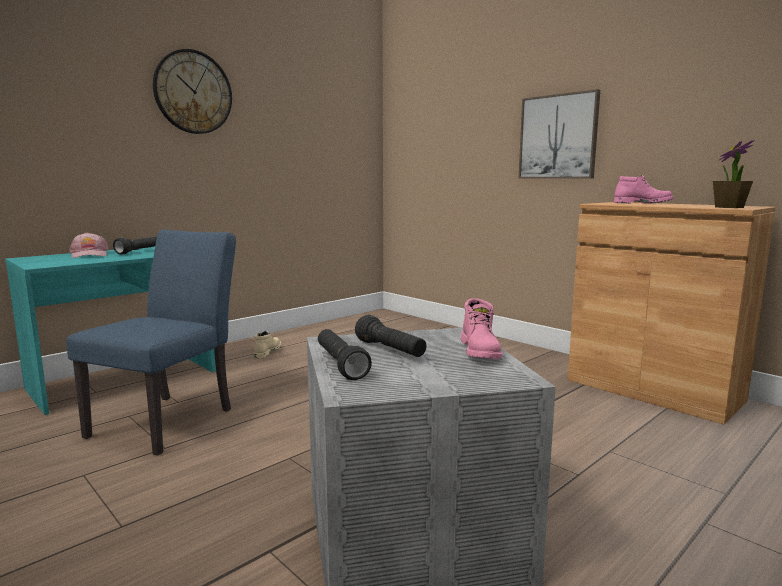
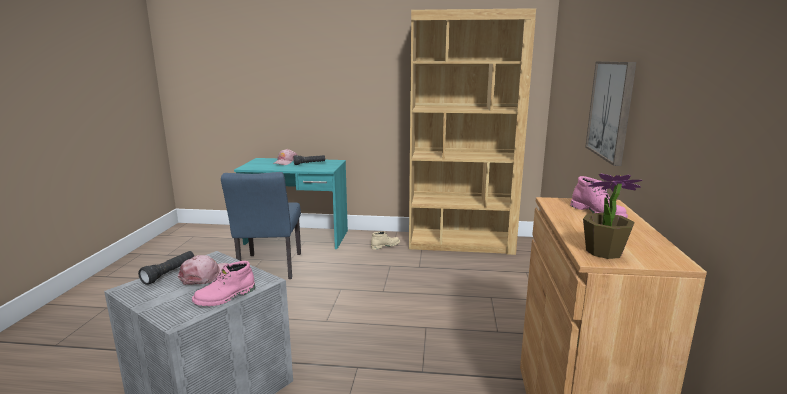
camera: 50 degrees right, 5 degrees up
(170, 419) = (269, 269): blue chair -> blue chair turned 105 degrees clockwise
(193, 92) = (366, 57): wall clock -> none
(336, 328) = (461, 243): none -> brown bookcase
(390, 350) = (206, 275): black flashlight -> pink cap

